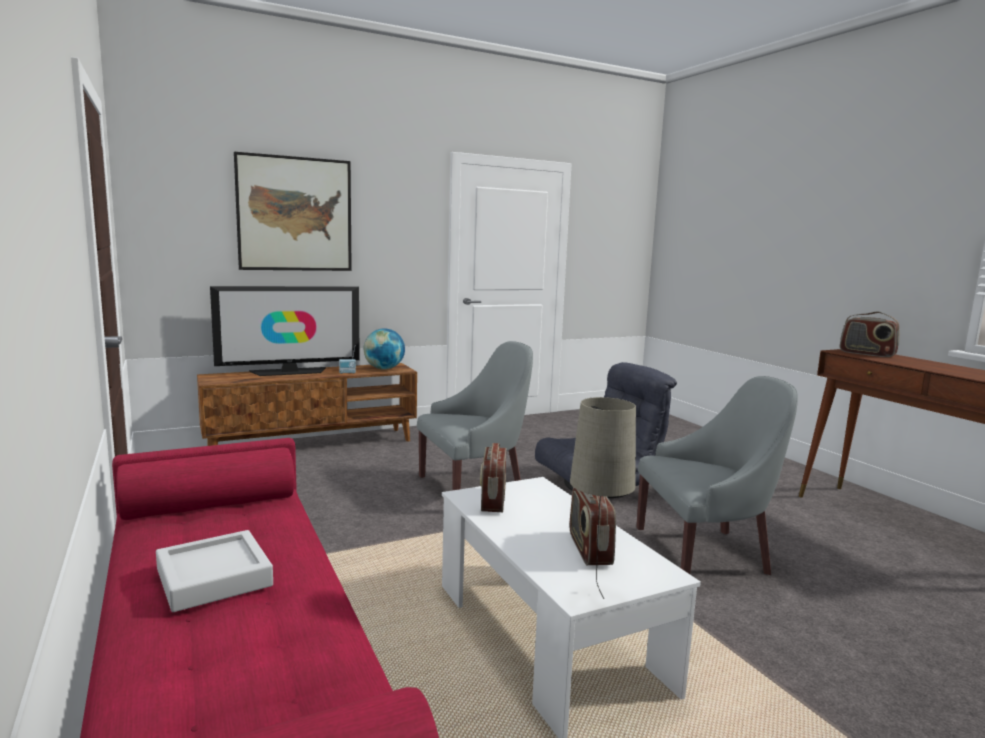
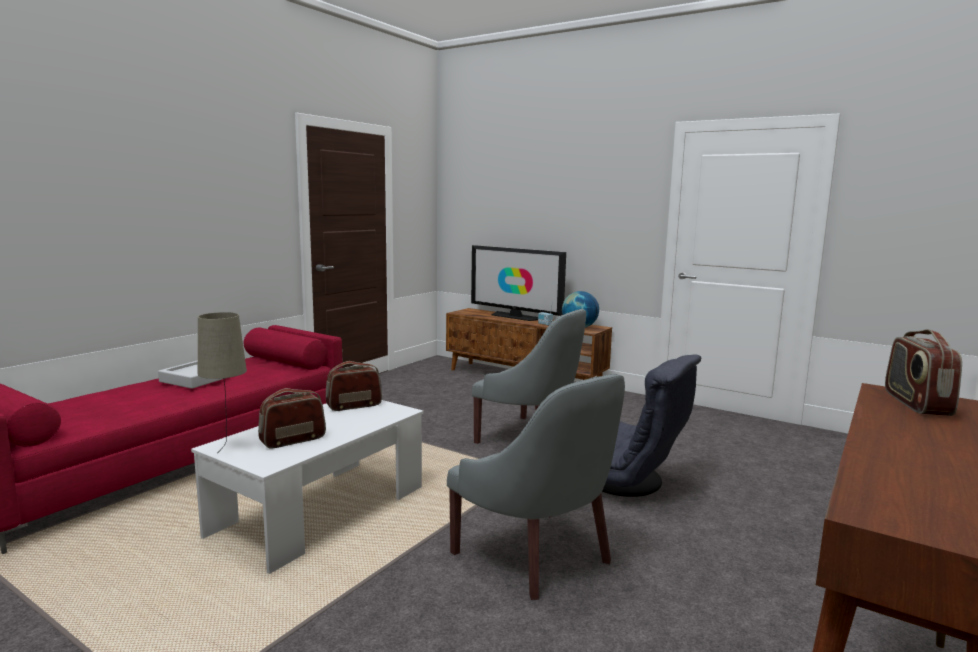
camera: 60 degrees right, 0 degrees up
(295, 214) = (536, 191): picture -> none

